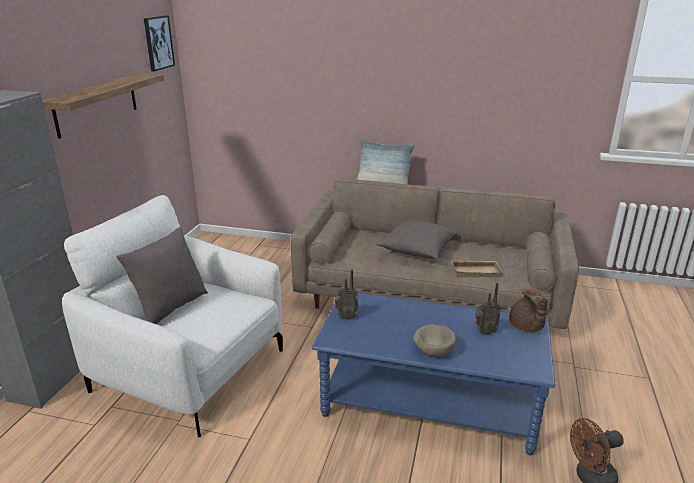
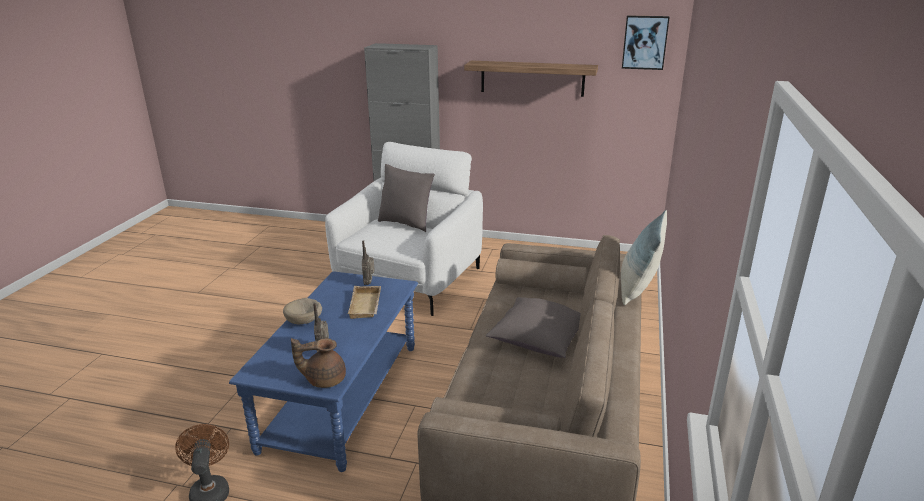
camera: 90 degrees right, 0 degrees up
(476, 271) = (485, 380): beige tray -> beige tray (366, 306)

